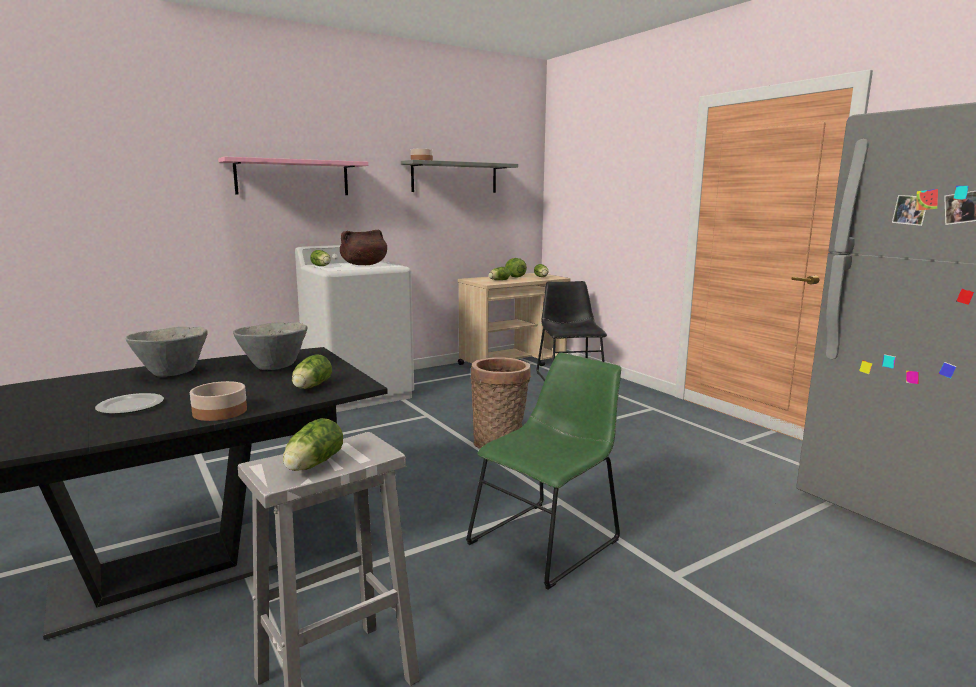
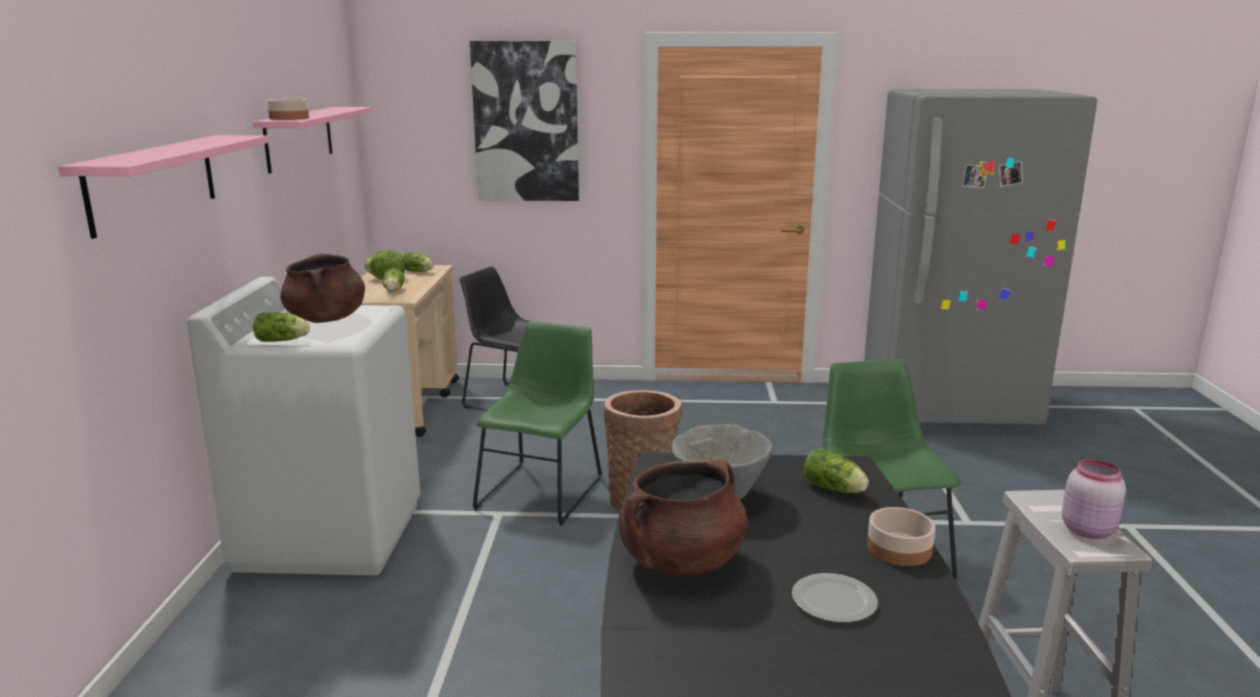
camera: 55 degrees left, 5 degrees up
(172, 373) = (681, 561): grey bowl -> brown cooking pot
(312, 465) = (1087, 529): lettuce -> pink jar
(454, 177) = (299, 138): grey shelf -> pink shelf
(469, 417) = (542, 490): none -> green chair
(621, 176) = (526, 122): none -> picture

